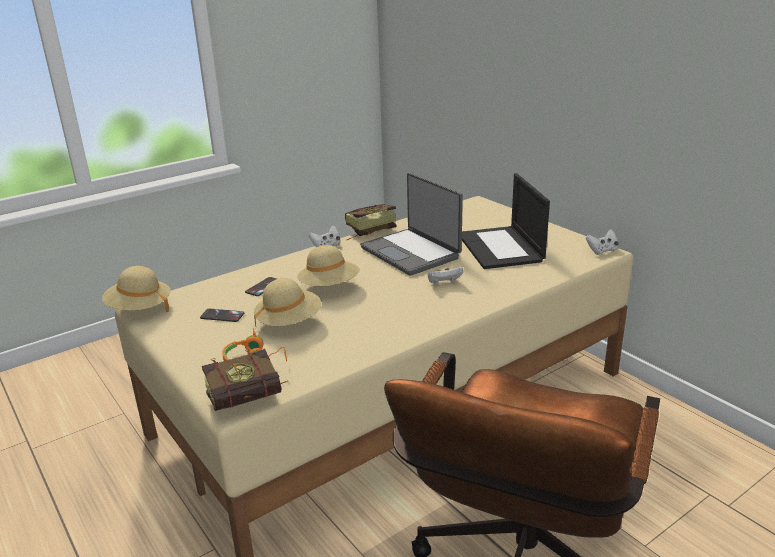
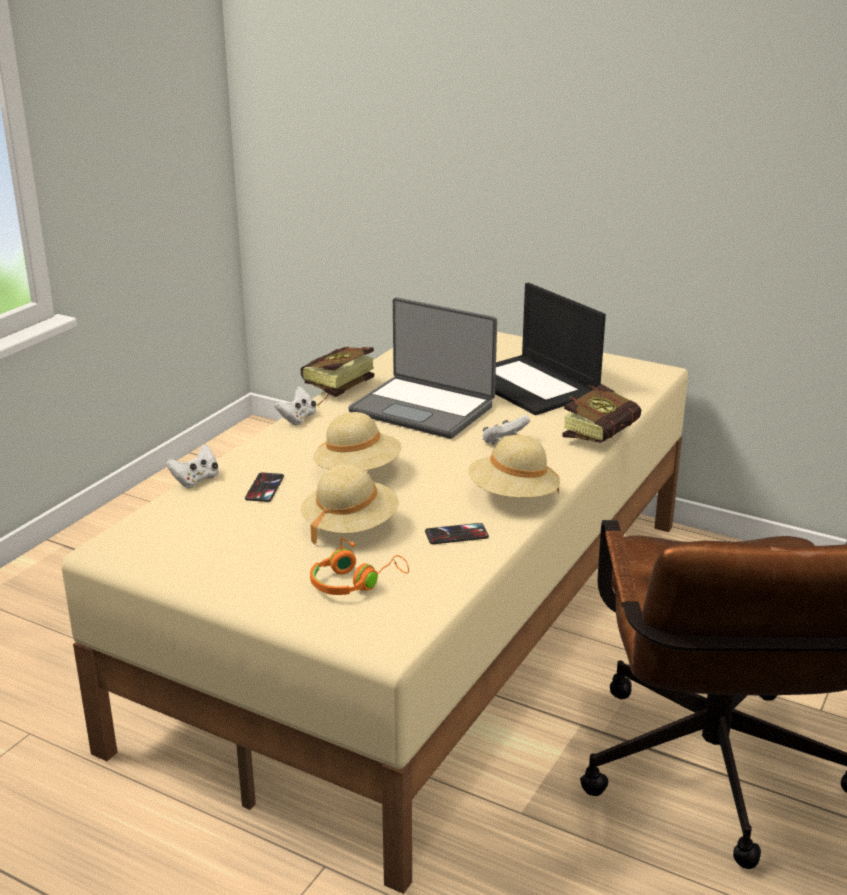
camera: 25 degrees left, 0 degrees up
(139, 308) = (106, 551): beige hat -> beige hat (513, 497)
(222, 316) = (245, 536): phone -> phone (456, 534)
(253, 399) = (403, 629): book -> book (604, 435)
(602, 251) = (653, 371): white game controller -> white game controller (196, 480)

